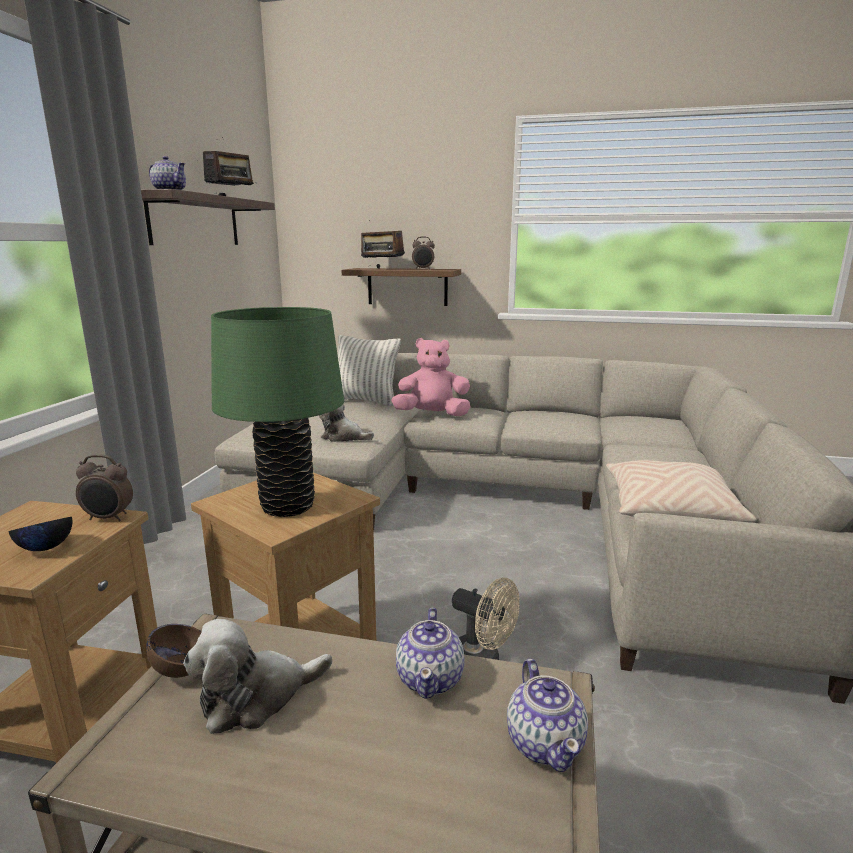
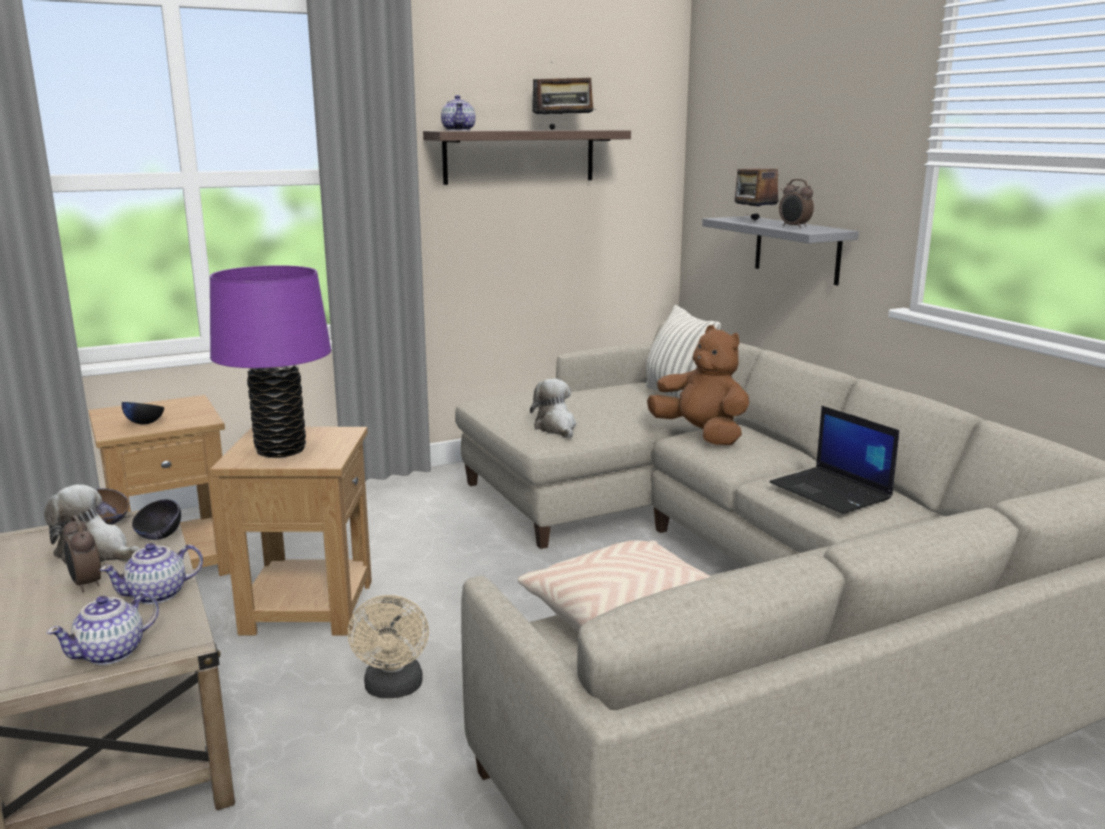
camera: 50 degrees right, 0 degrees up
(108, 518) = (201, 419): alarm clock -> alarm clock (85, 584)
(281, 643) = (159, 537): none -> black bowl
(288, 506) = (281, 450): green table lamp -> purple table lamp
(407, 286) = (797, 249): brown shelf -> grey shelf
(432, 415) = (701, 435): pink plush toy -> brown plush toy
(558, 420) = (832, 491): none -> laptop

